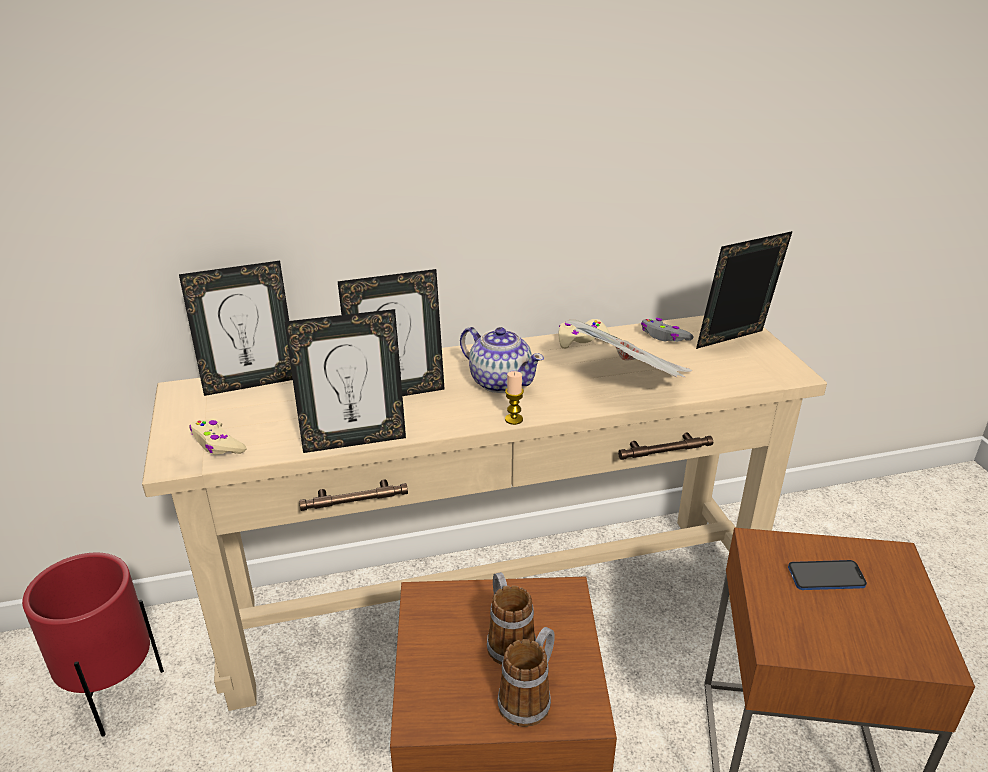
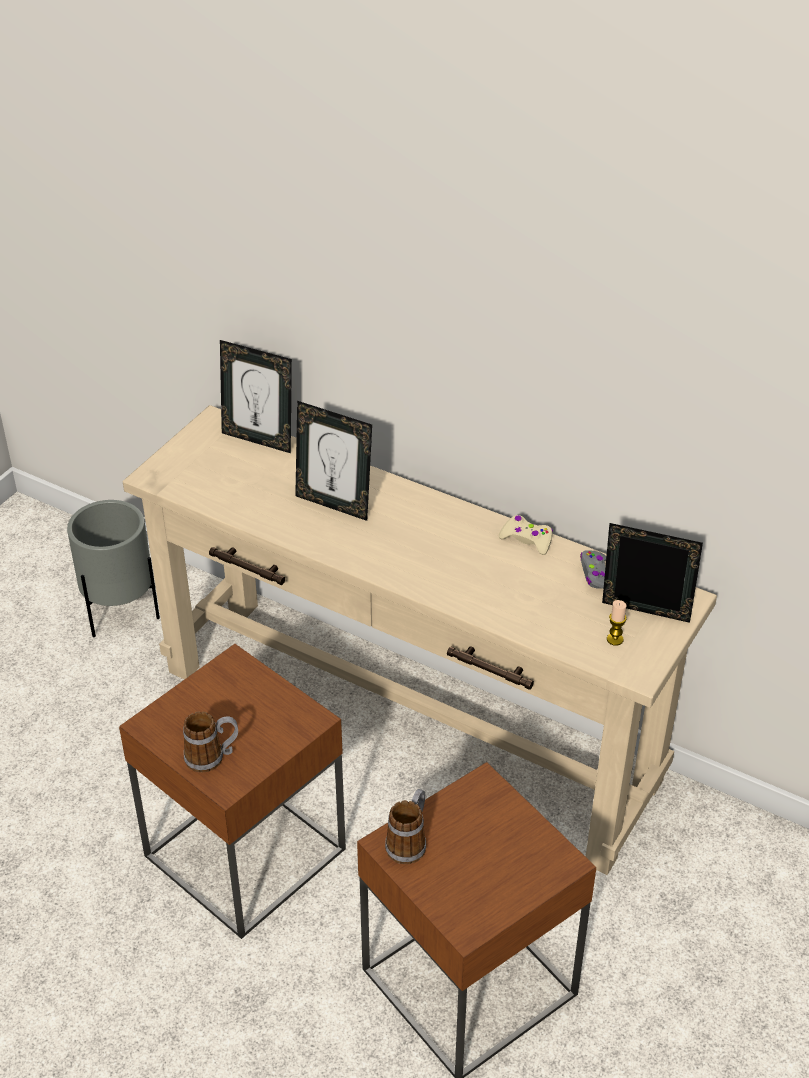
camera: 45 degrees right, 10 degrees up
(115, 695) = (120, 615): red planter -> grey planter
(217, 444) = (186, 478): beige game controller -> none
(354, 440) = (261, 525): picture frame -> none
(500, 381) = (412, 538): teapot -> none
(507, 640) = (243, 720): mug -> mug (409, 842)
(514, 419) = (375, 574): candle -> candle (615, 639)
(629, 379) = (503, 595): newspaper -> none
(826, 577) = (489, 835): phone -> none

